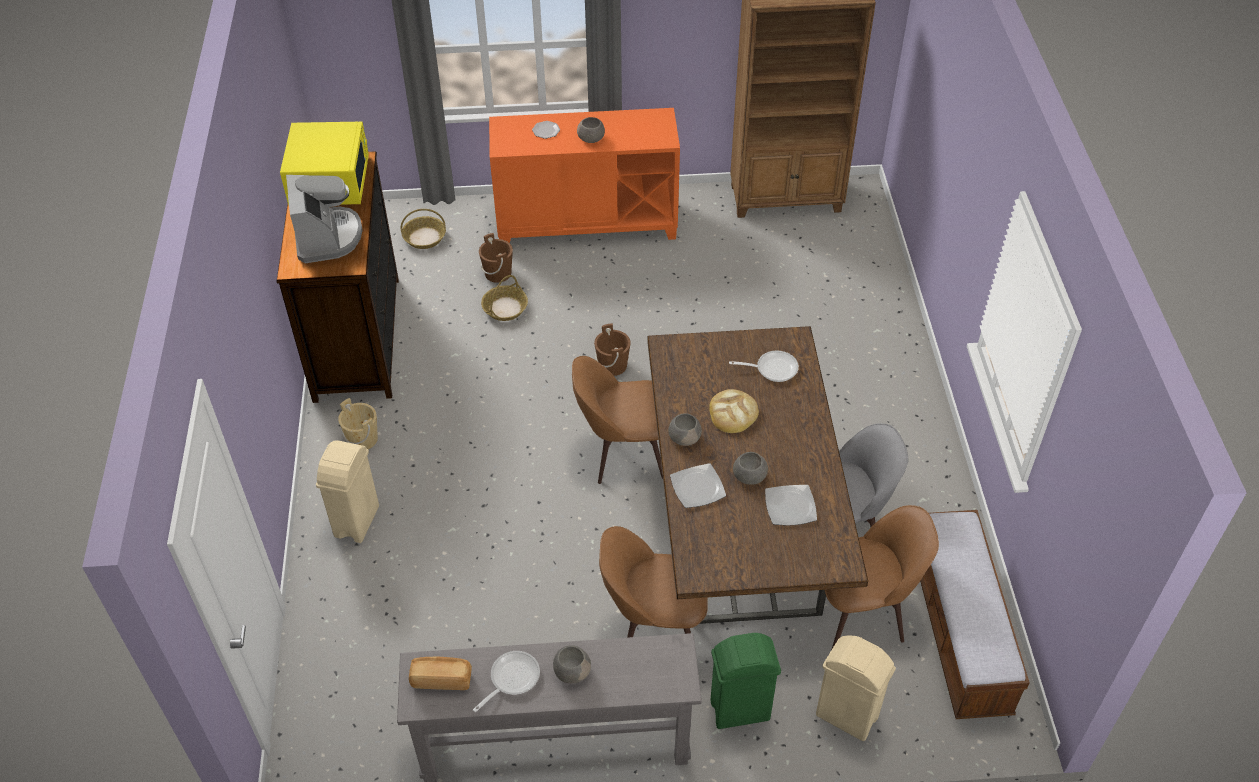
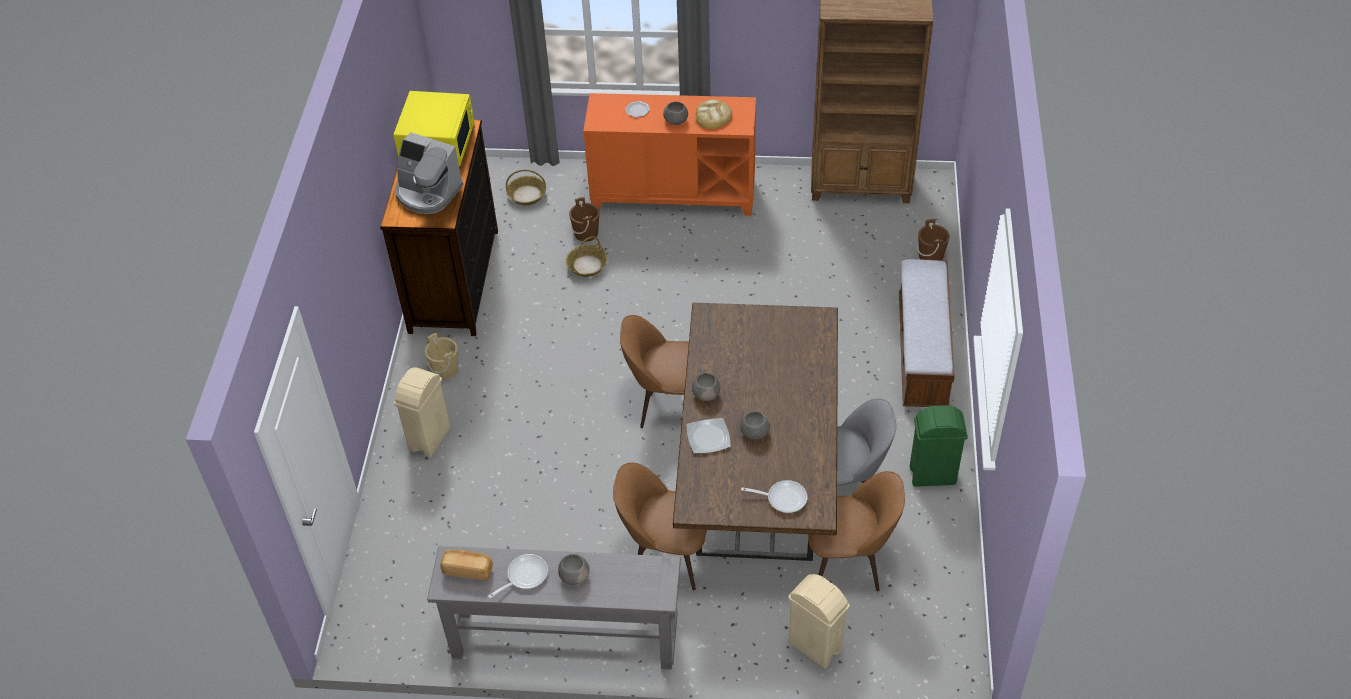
camera: 10 degrees right, 0 degrees up
(327, 237) = (428, 193): coffee machine -> coffee machine turned 120 degrees clockwise
(612, 365) = (672, 325): brown bucket -> brown bucket (931, 256)
(733, 413) = (752, 377): bread -> bread (713, 116)
(740, 711) = (725, 631): green trash can -> green trash can (933, 475)
(772, 368) = (795, 341): frying pan -> frying pan (783, 498)
(791, 507) = (784, 462): plate -> none
(959, 632) = (929, 588): bench -> bench (922, 352)

